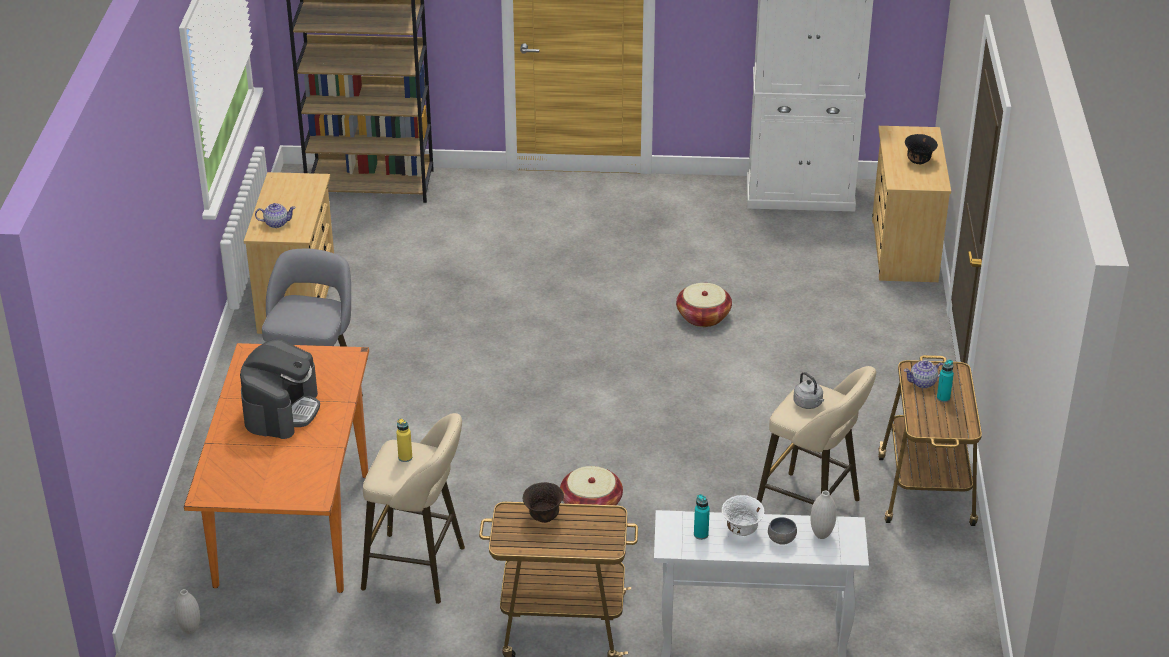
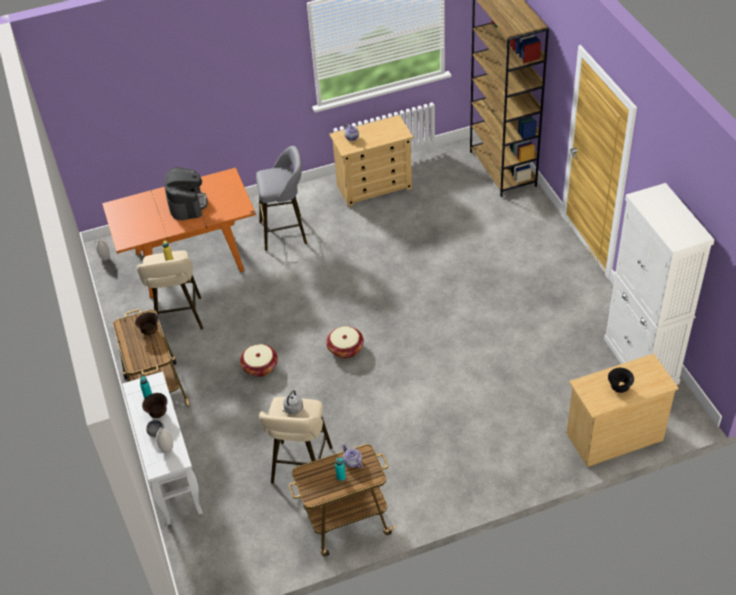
camera: 70 degrees right, 10 degrees up
(282, 410) = (187, 204): coffee machine -> coffee machine turned 90 degrees counterclockwise
(703, 316) = (466, 356): basket -> basket (345, 349)
(742, 531) = (158, 413): white bowl -> brown bowl

